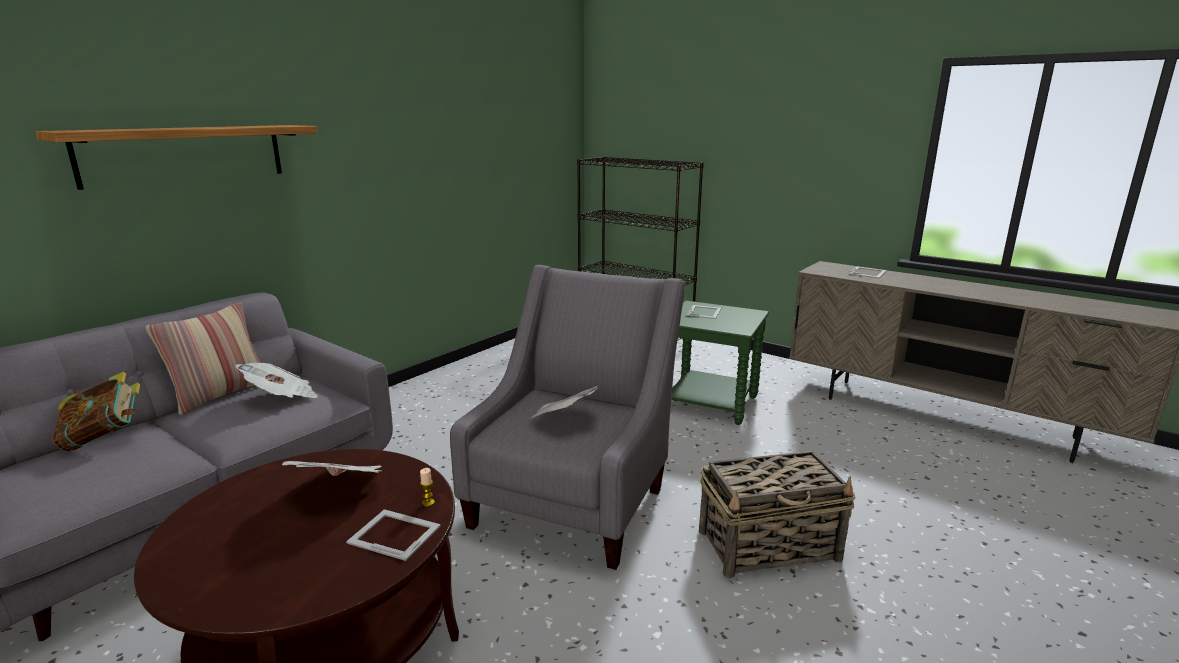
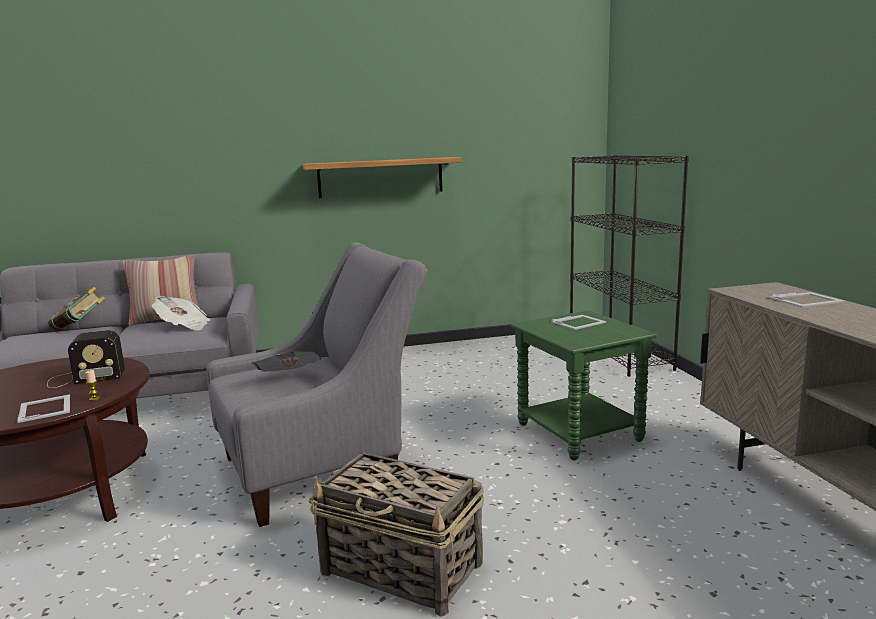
camera: 40 degrees right, 5 degrees down
(185, 154) = (182, 147): shelf -> shelf (380, 177)
(341, 488) = (83, 378): newspaper -> radio

